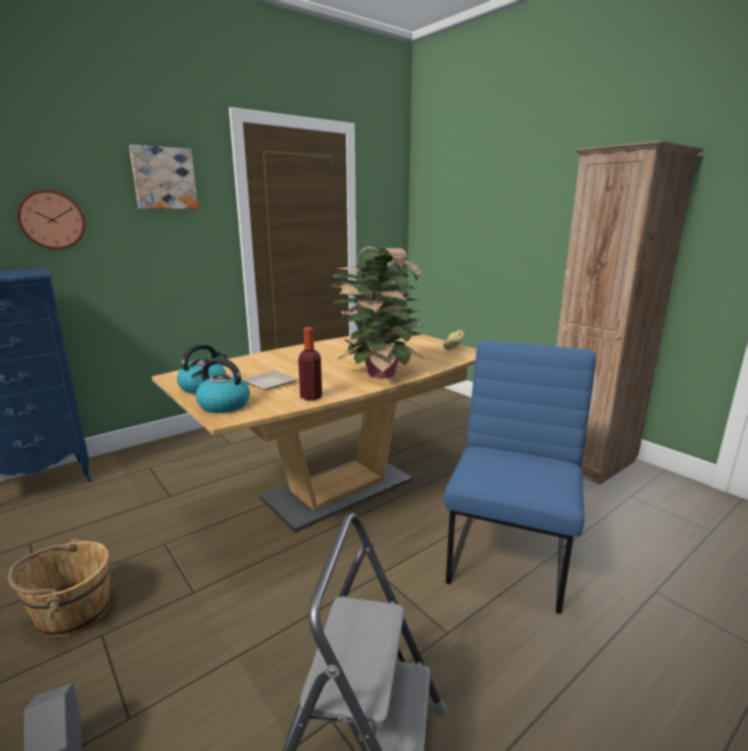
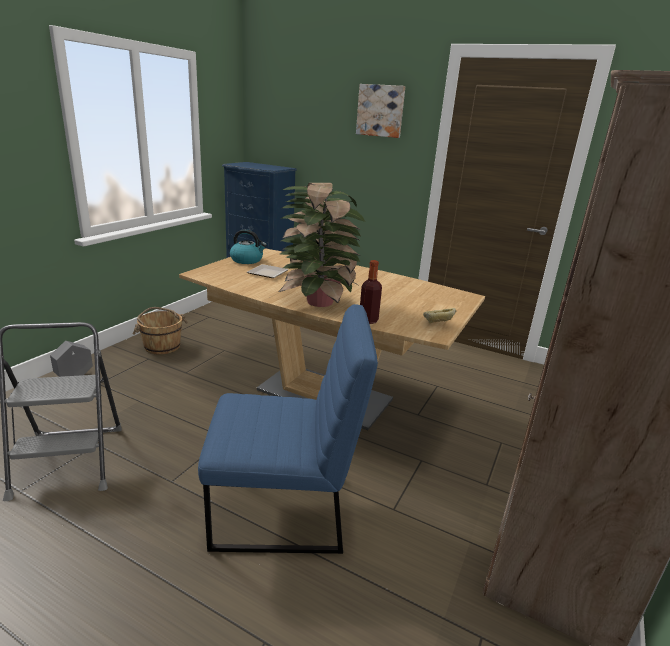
camera: 65 degrees right, 5 degrees up
(51, 220) = (307, 137): wall clock -> none
(223, 405) = (218, 269): kettle -> none
(311, 397) = (247, 287): bottle -> bottle (368, 320)

